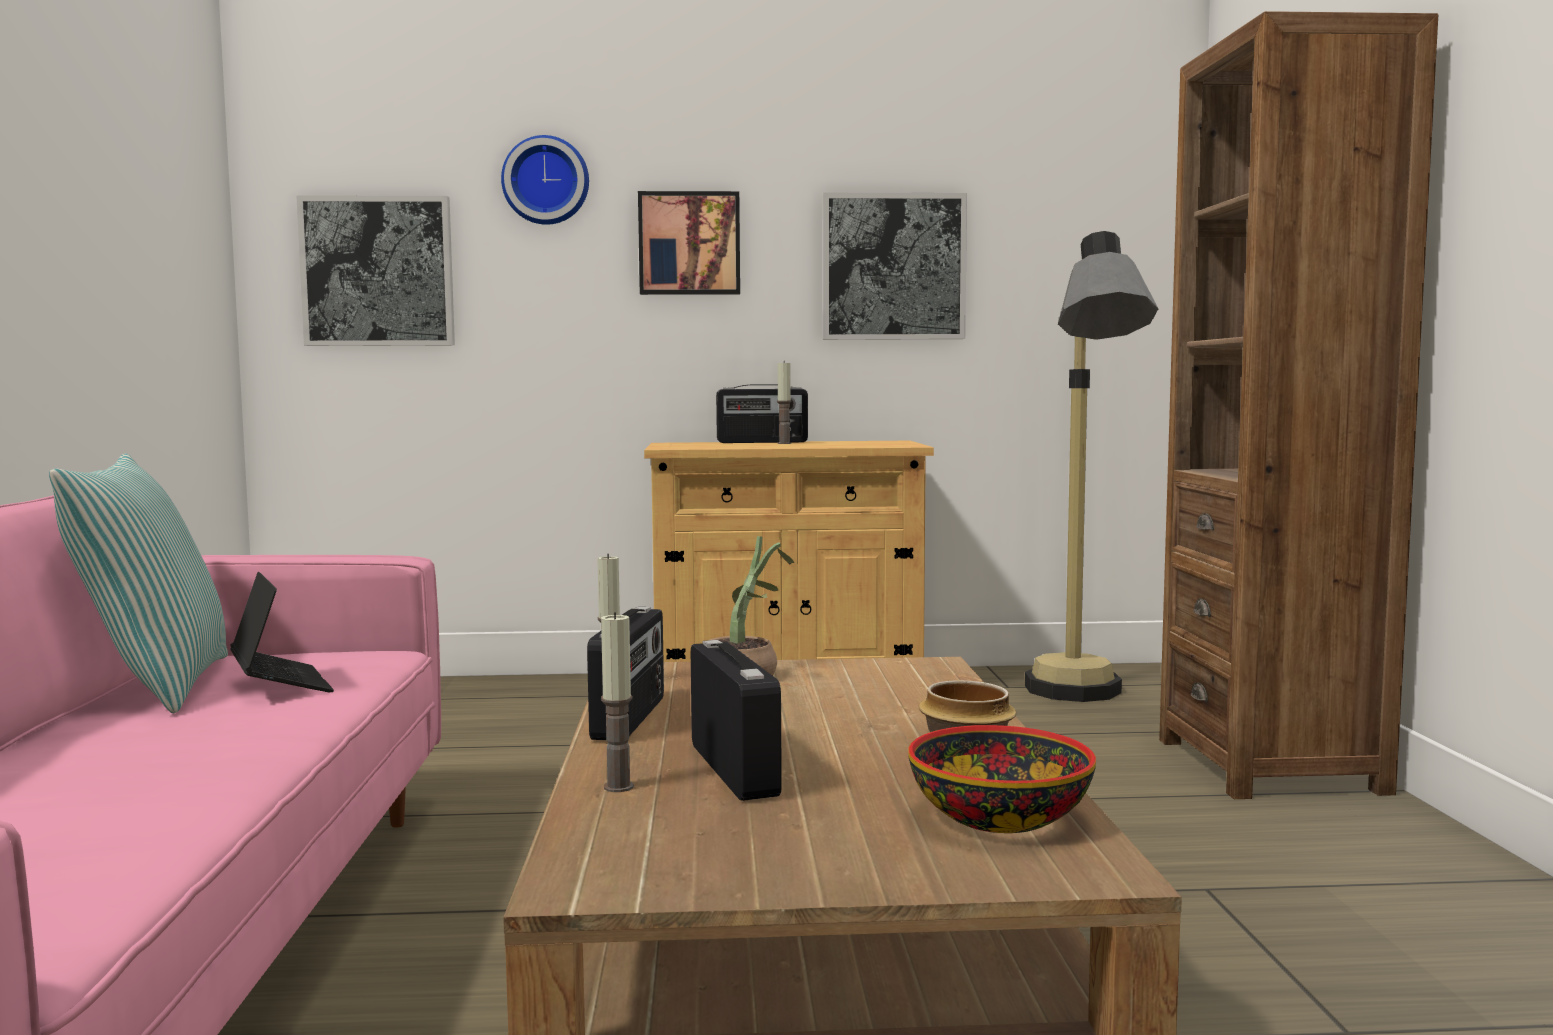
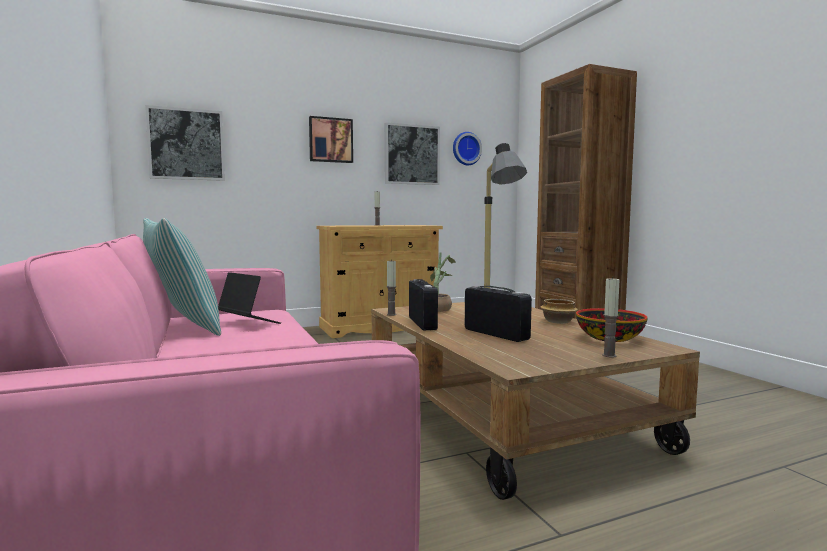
camera: 20 degrees left, 0 degrees up
(546, 181) = (267, 108): wall clock -> wall clock (466, 149)
(618, 787) = (465, 342): candle -> candle (609, 355)
(762, 442) = (365, 225): radio -> none

